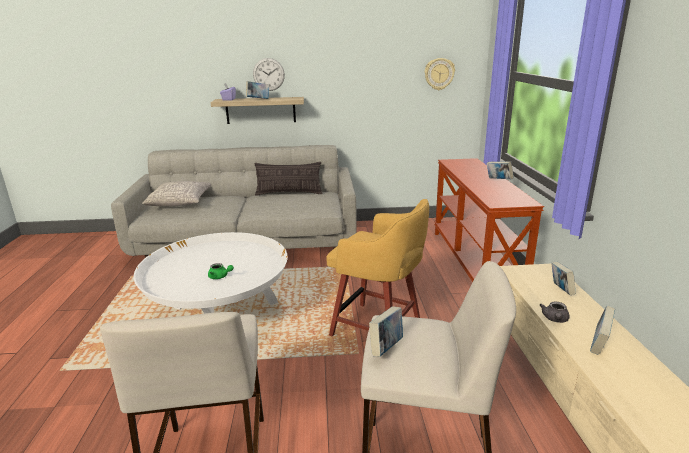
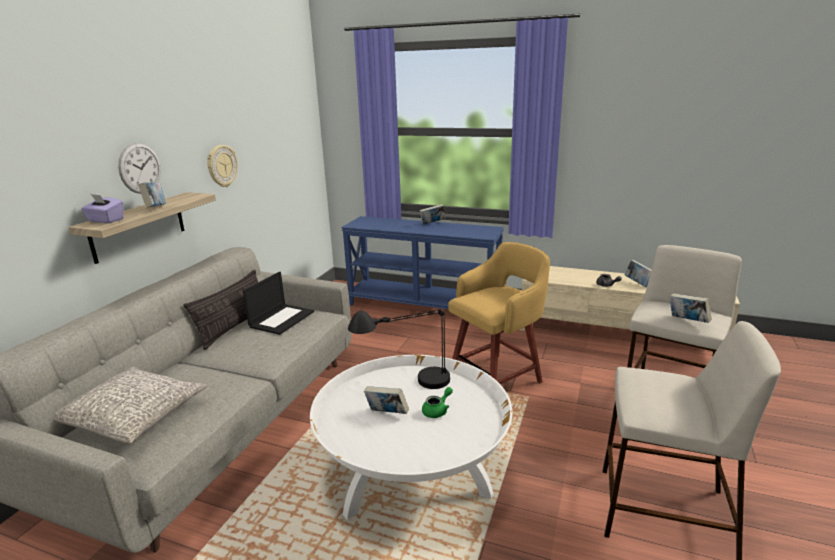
camera: 65 degrees left, 0 degrees up
(249, 259) = (406, 386): none -> black table lamp
(306, 199) = (282, 319): none -> laptop
(439, 74) = (294, 138): wall clock -> wall clock (222, 166)
(475, 263) = (424, 306): brown console table -> blue console table
(561, 290) = (570, 273): book -> book (387, 414)

